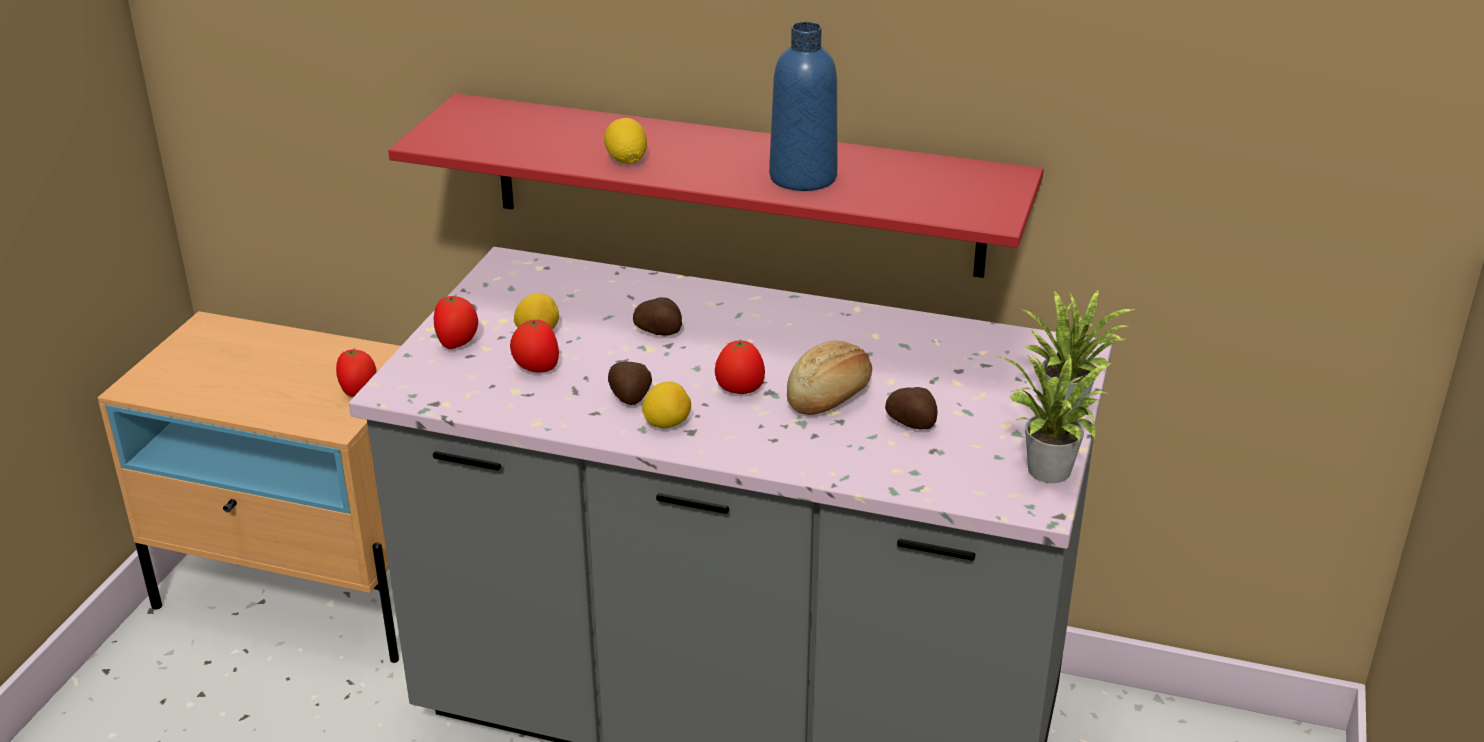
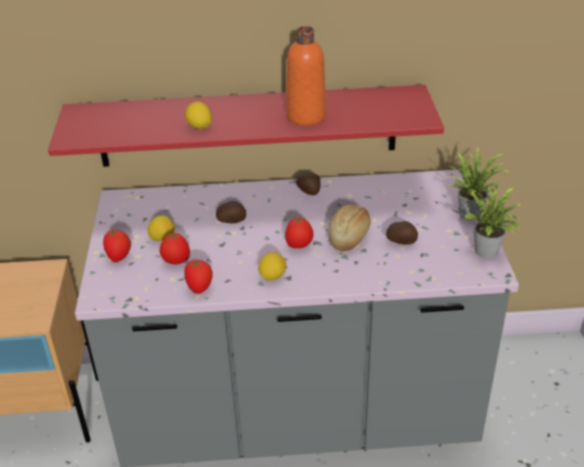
camera: 20 degrees left, 5 degrees up
(359, 391) = (38, 295): tomato -> tomato (200, 288)
(630, 397) = (241, 266): potato -> potato (309, 191)
(803, 177) = (306, 116): blue bottle -> orange bottle

